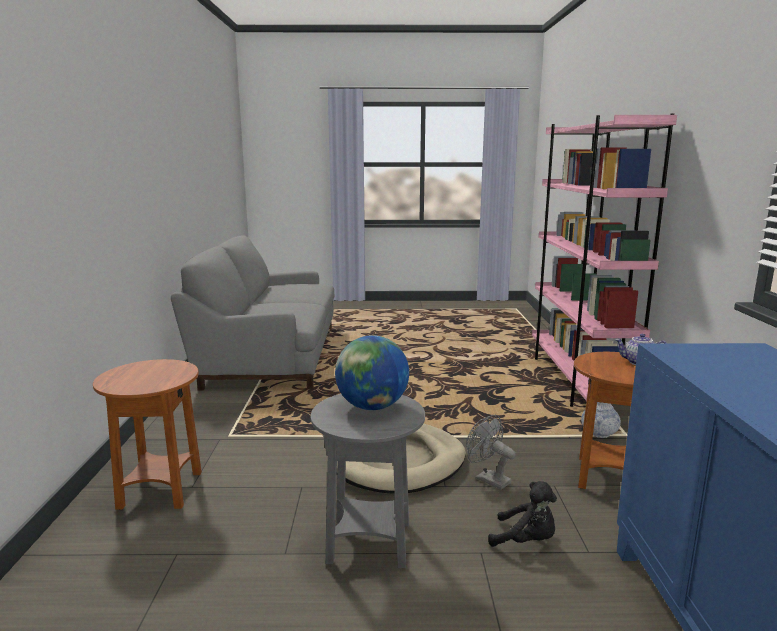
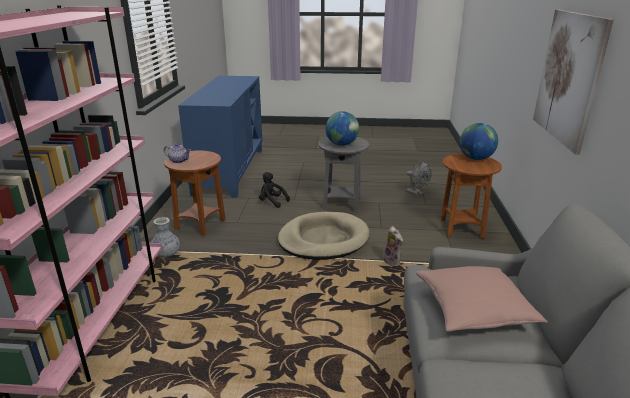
camera: 175 degrees left, 10 degrees up
(92, 197) = (568, 77): none -> picture
(127, 383) = (475, 158): none -> globe
(284, 306) = (473, 310): none -> pink pillow
(303, 436) = (392, 262): none -> plush toy
(488, 479) = (271, 227): grey fan -> grey fan (417, 194)

